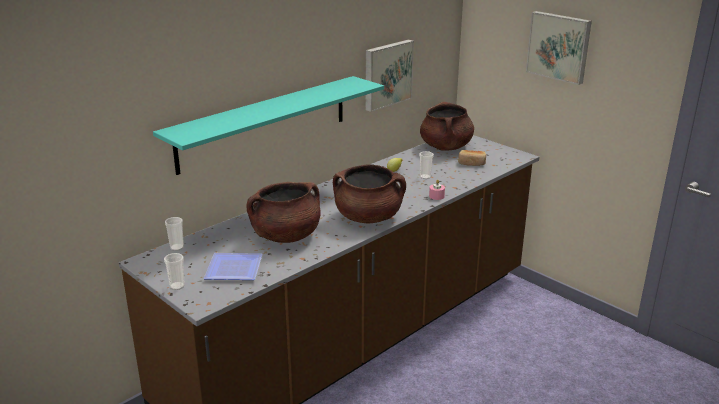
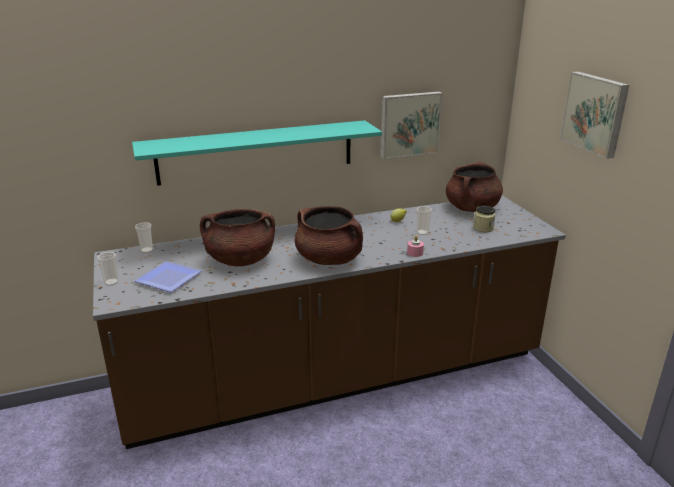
camera: 25 degrees right, 0 degrees up
(471, 163) = (483, 228): bread -> jar

